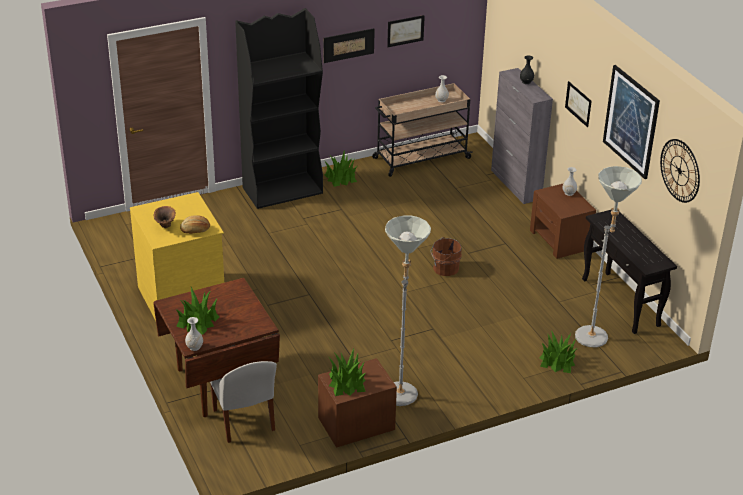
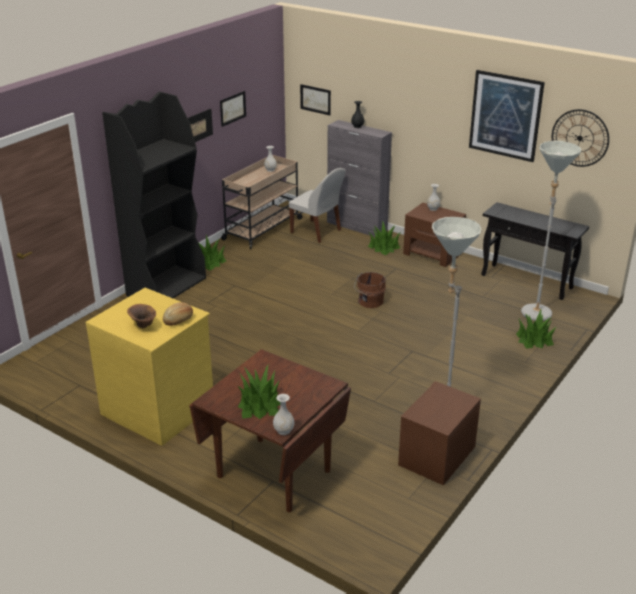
camera: 30 degrees left, 5 degrees down
(244, 421) = (334, 499): white chair -> white chair (316, 232)
(346, 382) = (435, 412): potted plant -> potted plant (383, 247)
(578, 104) = (428, 124): picture -> picture (315, 99)

